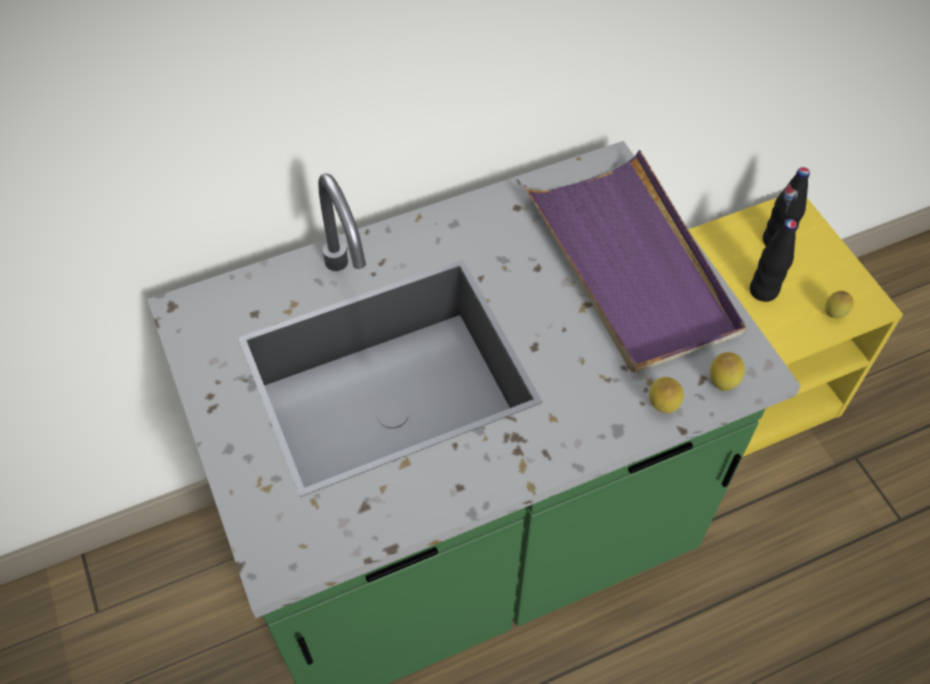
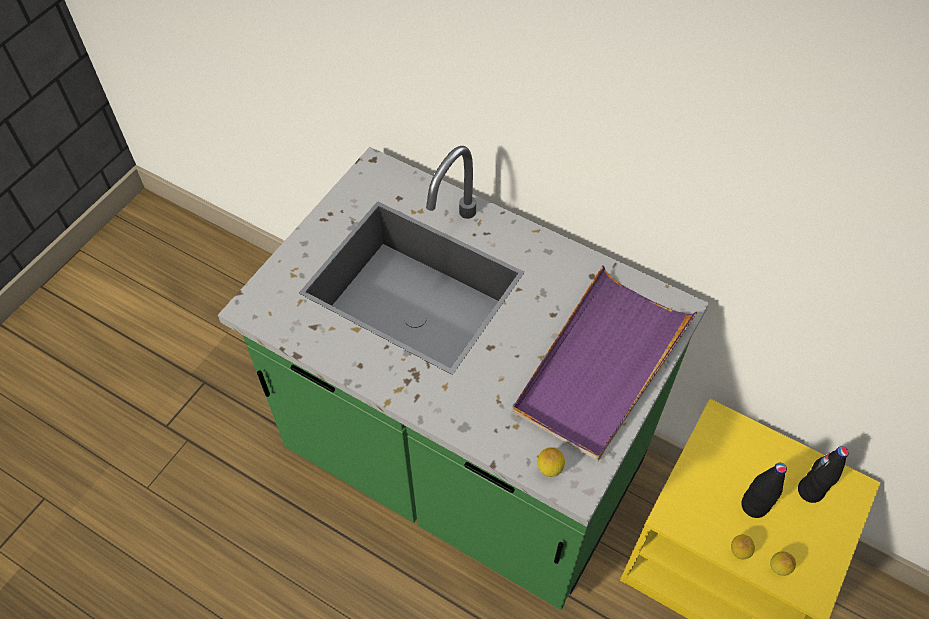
camera: 55 degrees right, 0 degrees up
(662, 407) = (501, 443): lemon -> lemon (738, 552)

